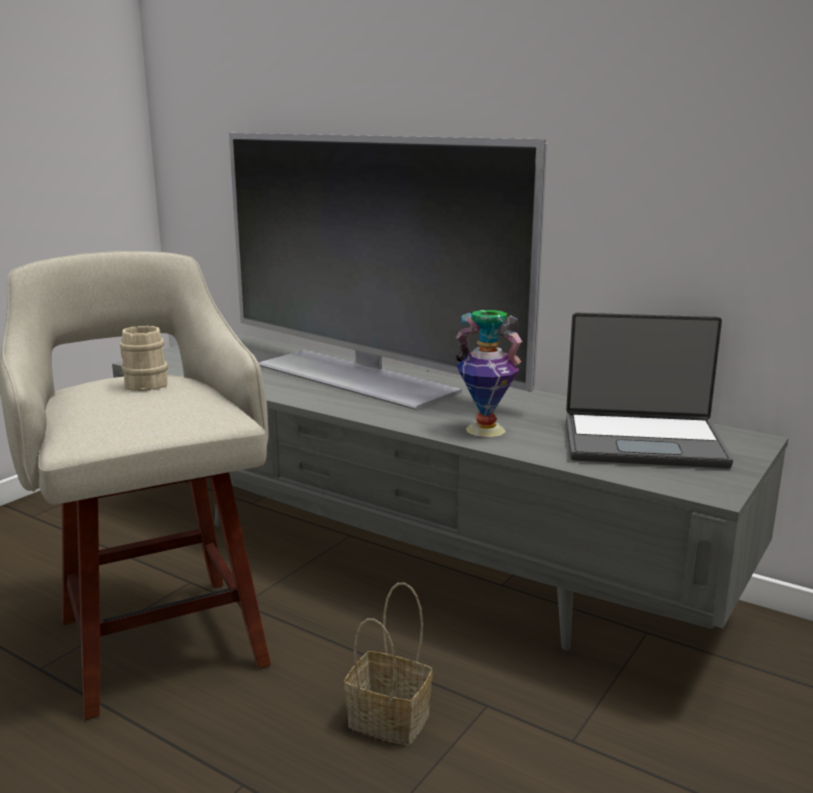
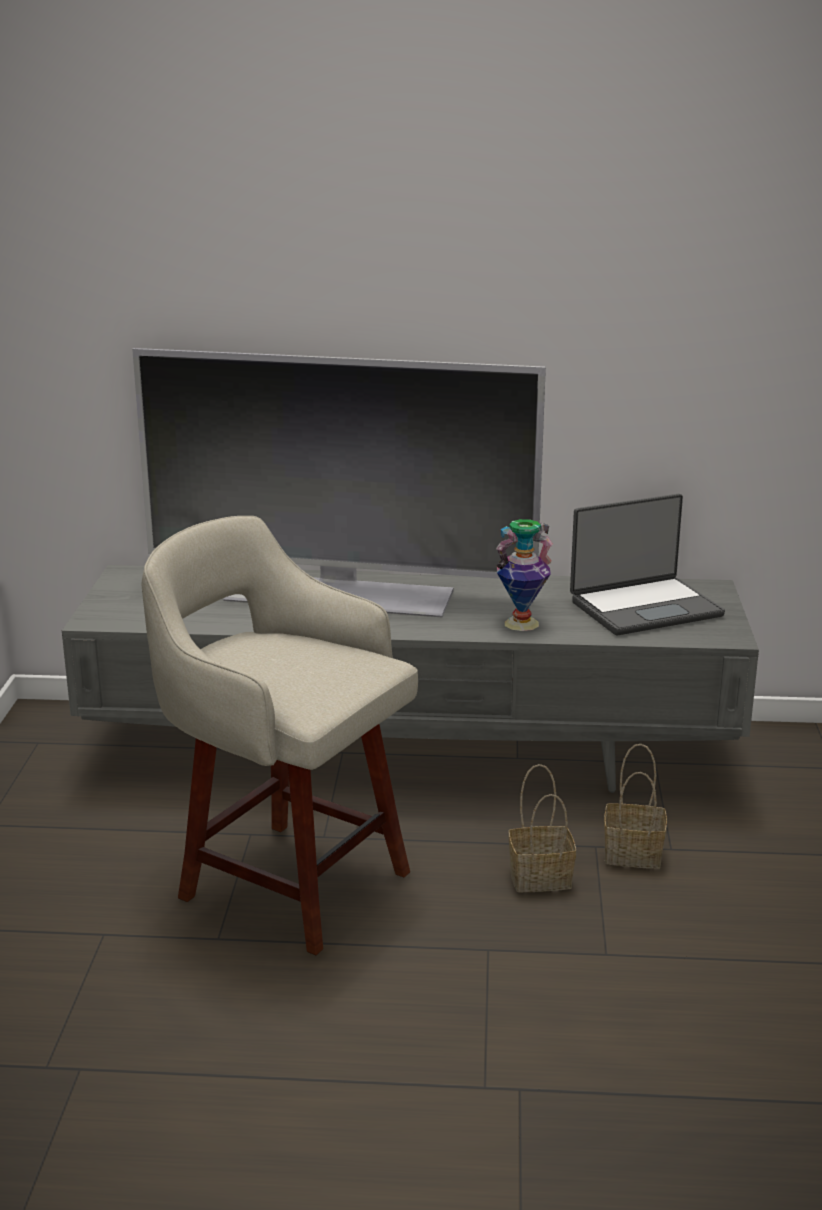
camera: 30 degrees left, 5 degrees up
(142, 383) = (263, 648): beige mug -> none
(522, 731) = (635, 854): none -> basket

